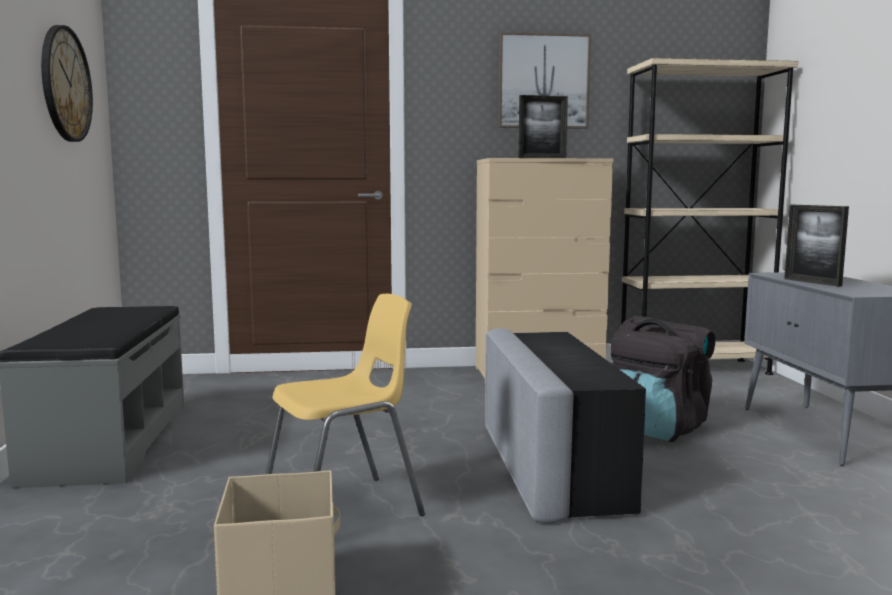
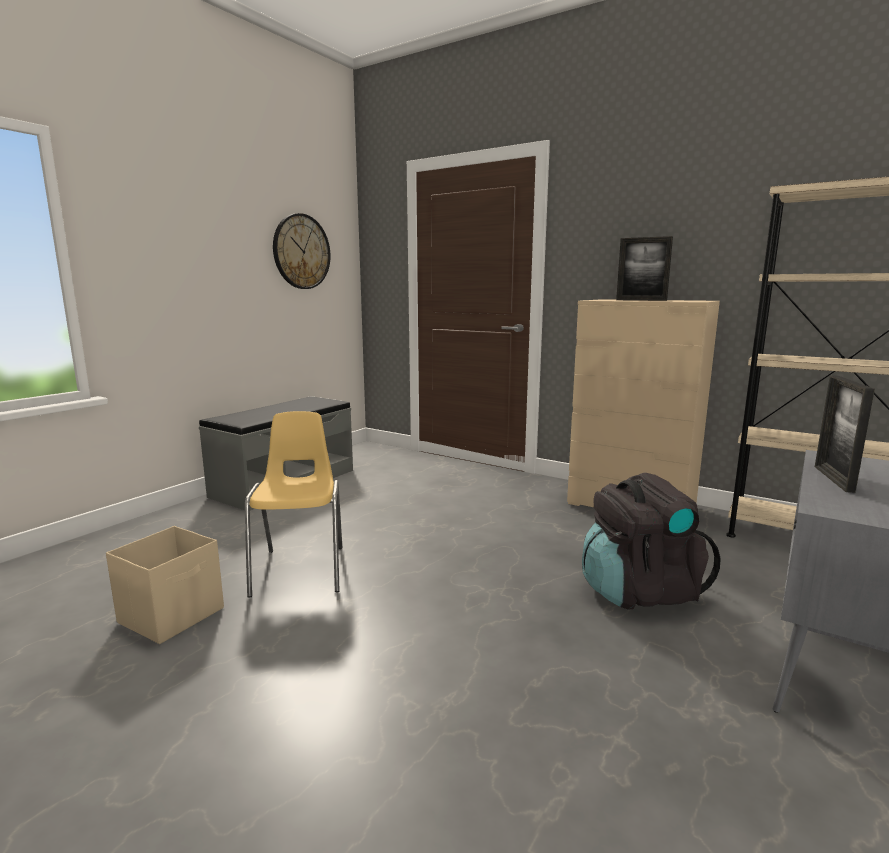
camera: 40 degrees right, 5 degrees up
(344, 510) = (301, 570): yellow chair -> yellow chair turned 105 degrees counterclockwise
(543, 81) = (676, 219): picture -> none
(550, 467) = (478, 591): grey ottoman -> none

